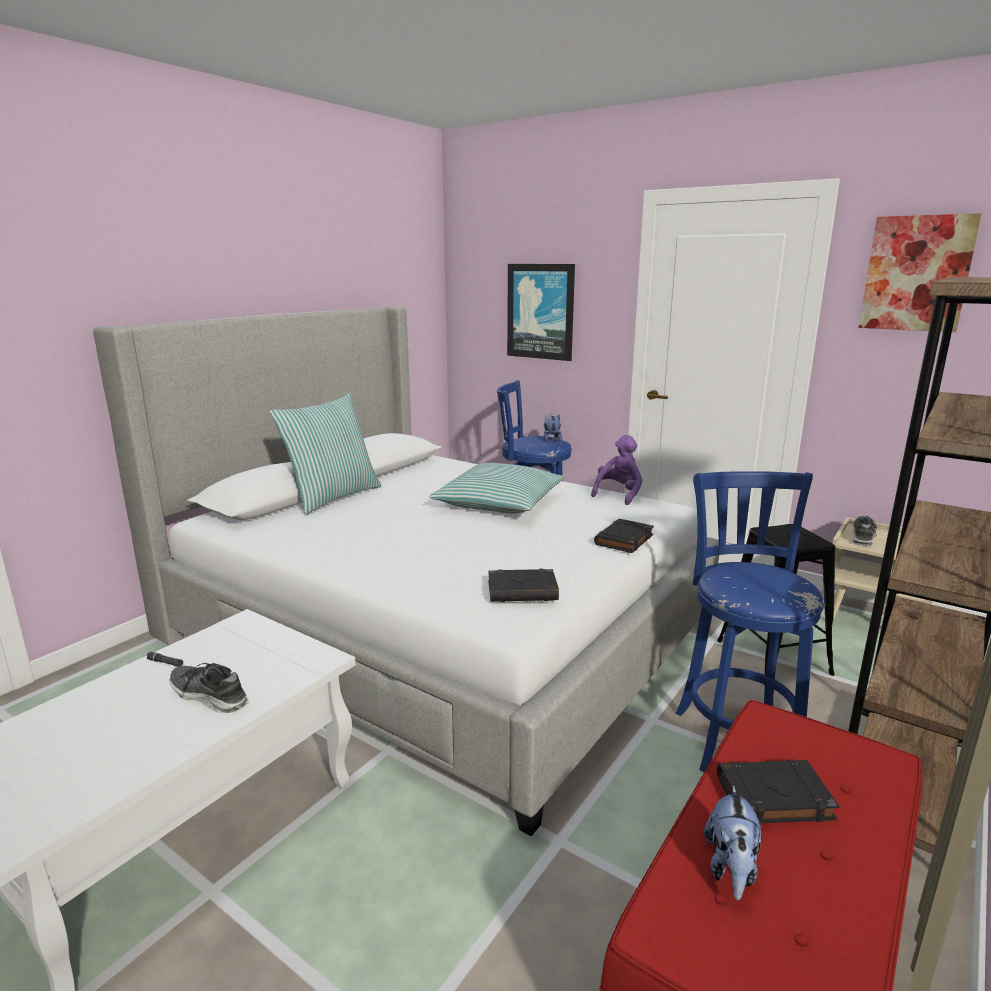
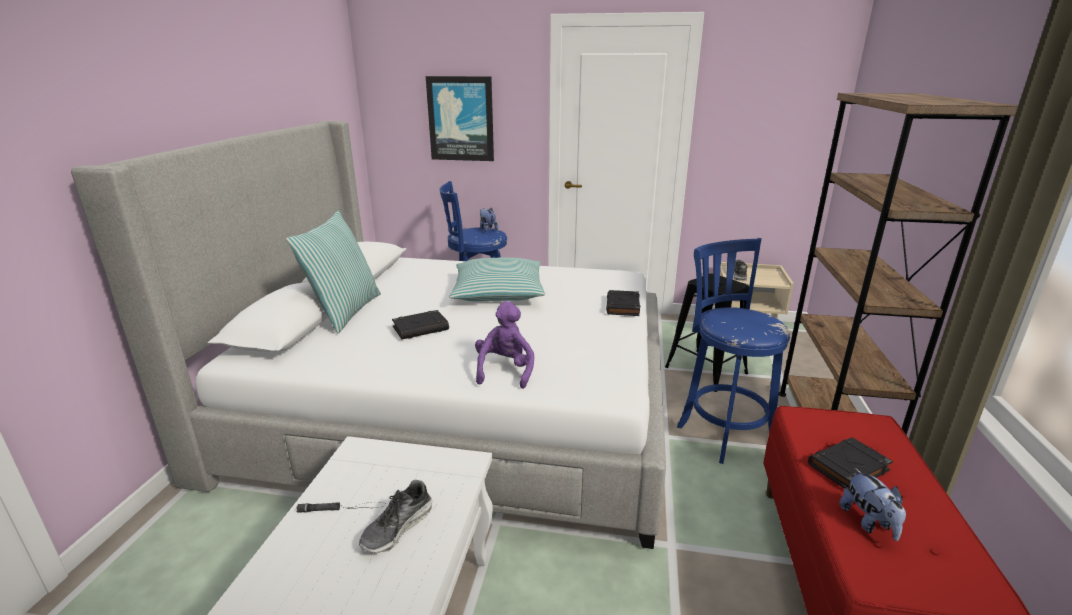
camera: 25 degrees left, 5 degrees up
(209, 696) = (398, 528): shoe -> shoe turned 60 degrees counterclockwise
(523, 591) = (599, 363): black book -> black book (421, 328)
(618, 494) = (580, 269): purple plush toy -> purple plush toy (505, 371)
(916, 273) = (758, 84): picture -> none

